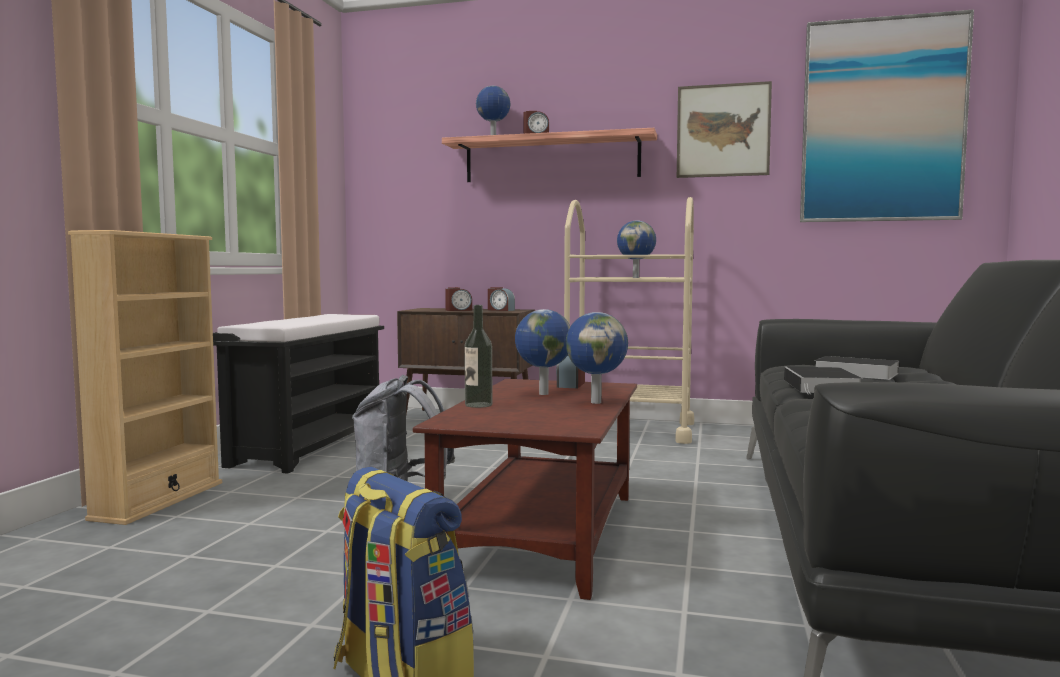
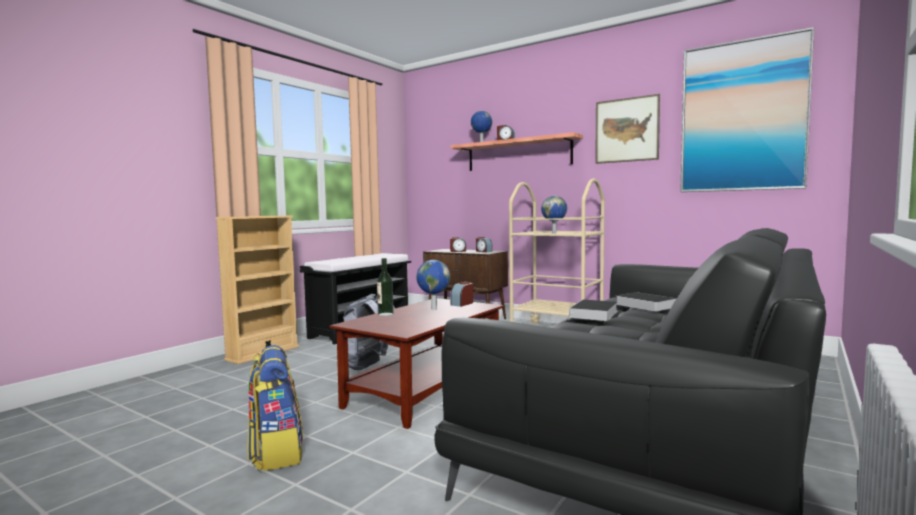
camera: 20 degrees right, 0 degrees up
(596, 402) = (451, 316): globe -> none

